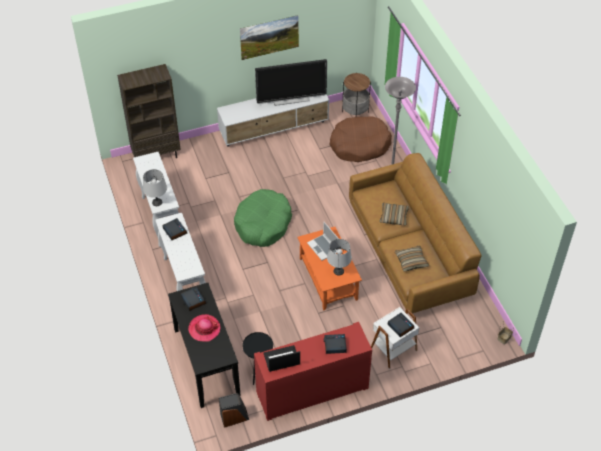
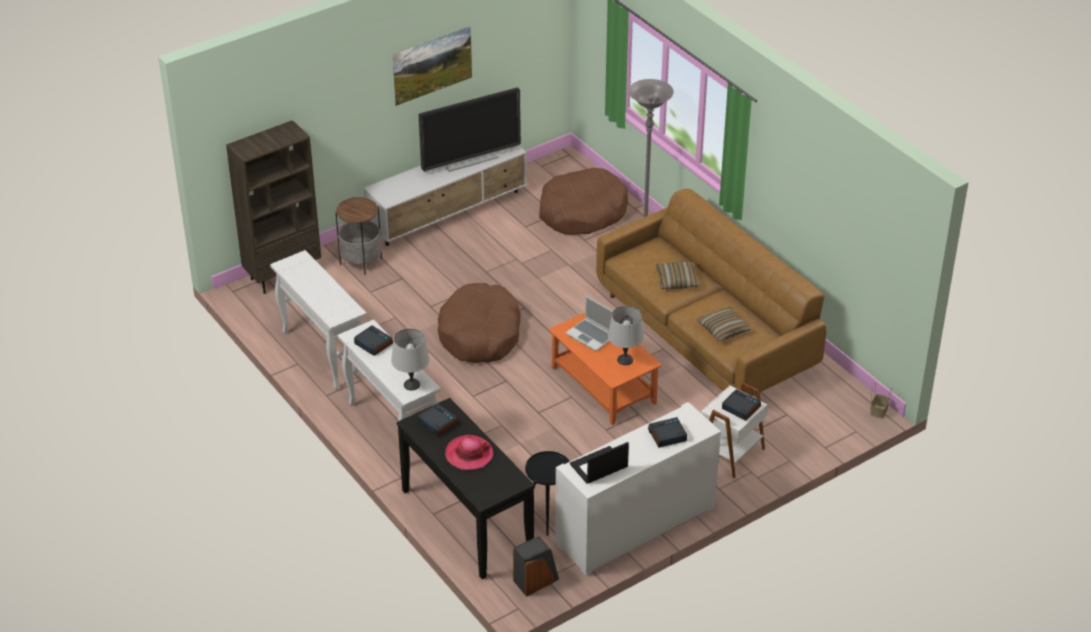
camera: 15 degrees left, 10 degrees down
(157, 202) = (331, 313): grey table lamp -> grey table lamp (411, 384)
(263, 224) = (480, 334): green dog bed -> brown dog bed
(312, 390) = (635, 525): red cabinet -> white cabinet
(355, 112) = (559, 172): side table -> side table (361, 262)

